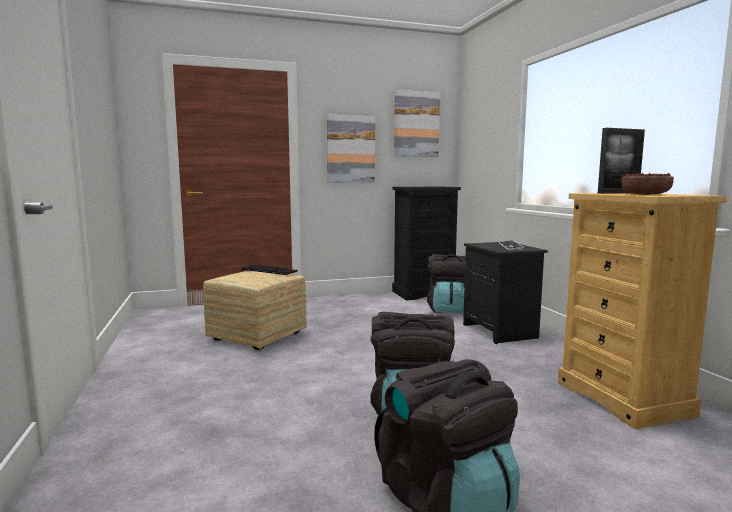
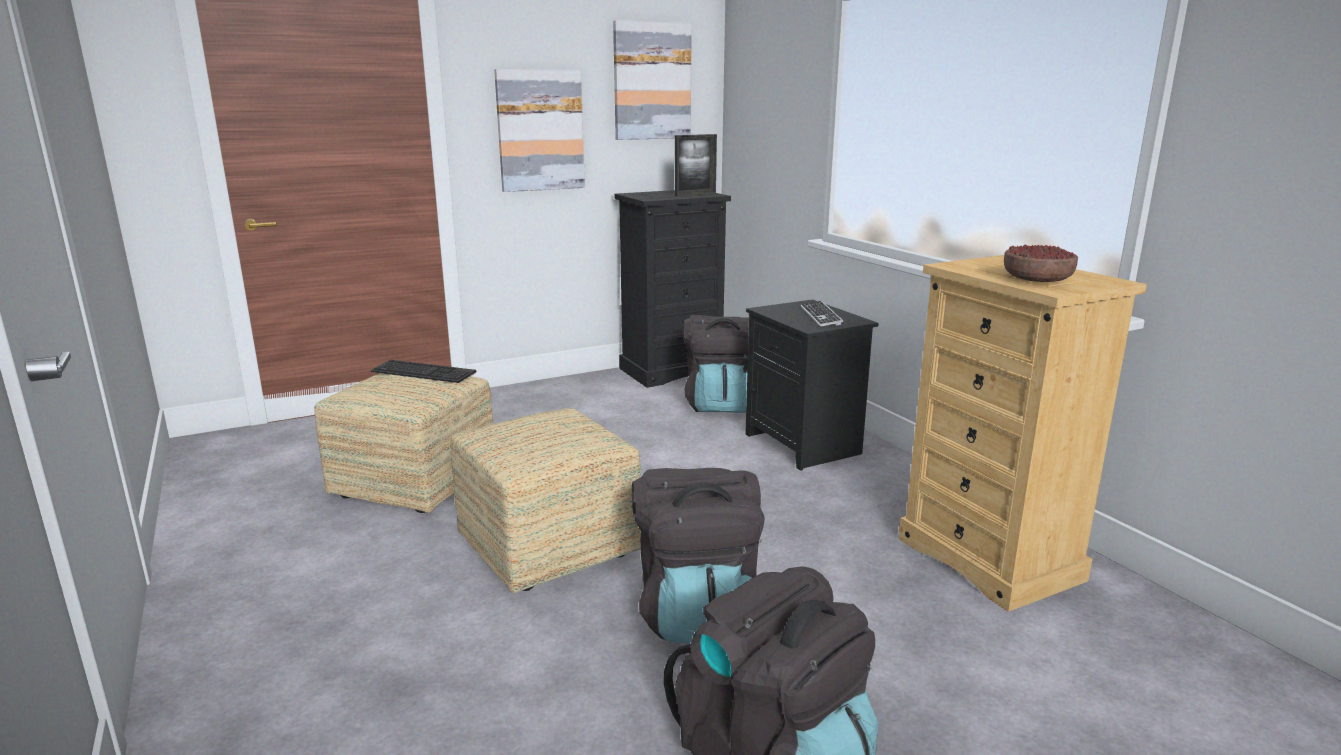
camera: 10 degrees left, 10 degrees up
(327, 371) = (550, 548): none -> ottoman
(618, 193) = (995, 264): picture frame -> picture frame (695, 194)

